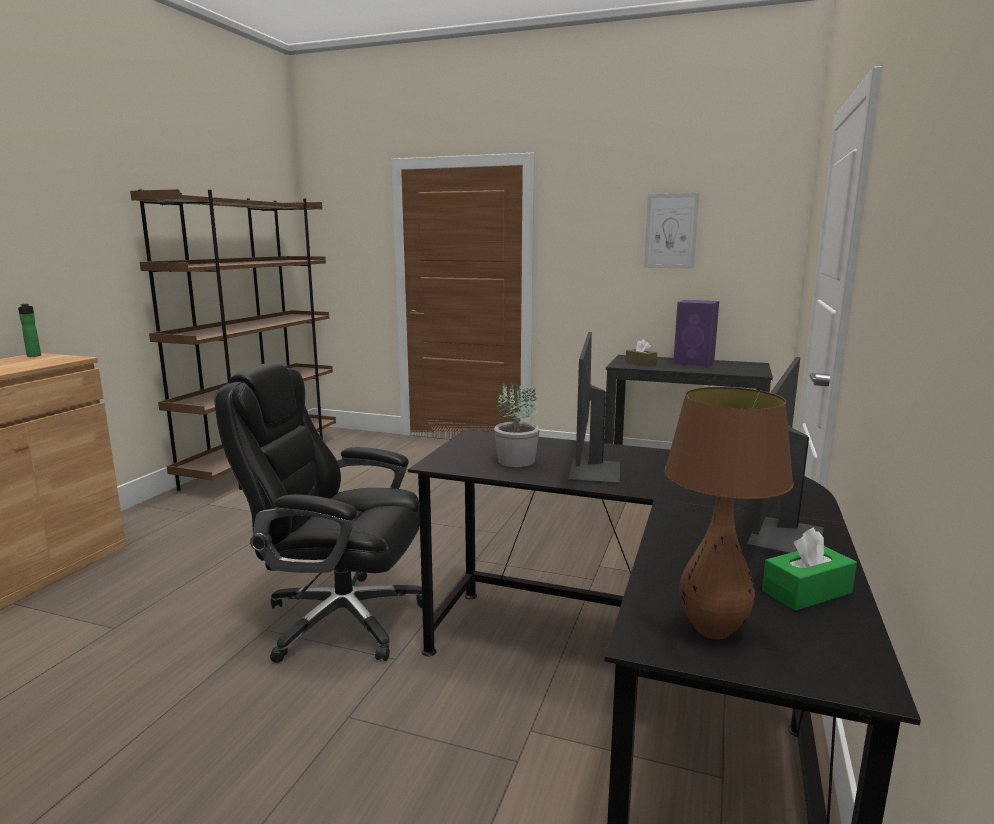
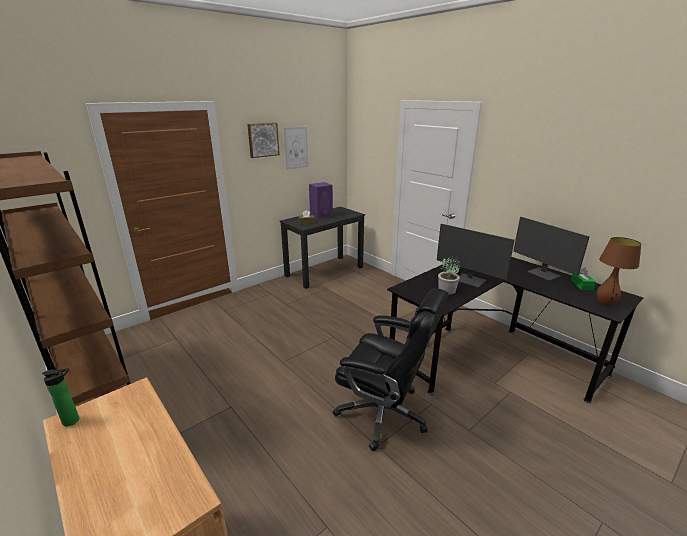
camera: 60 degrees left, 10 degrees up
(340, 619) = (384, 413): black office chair -> black office chair turned 105 degrees counterclockwise
(606, 213) = (263, 140): none -> picture

